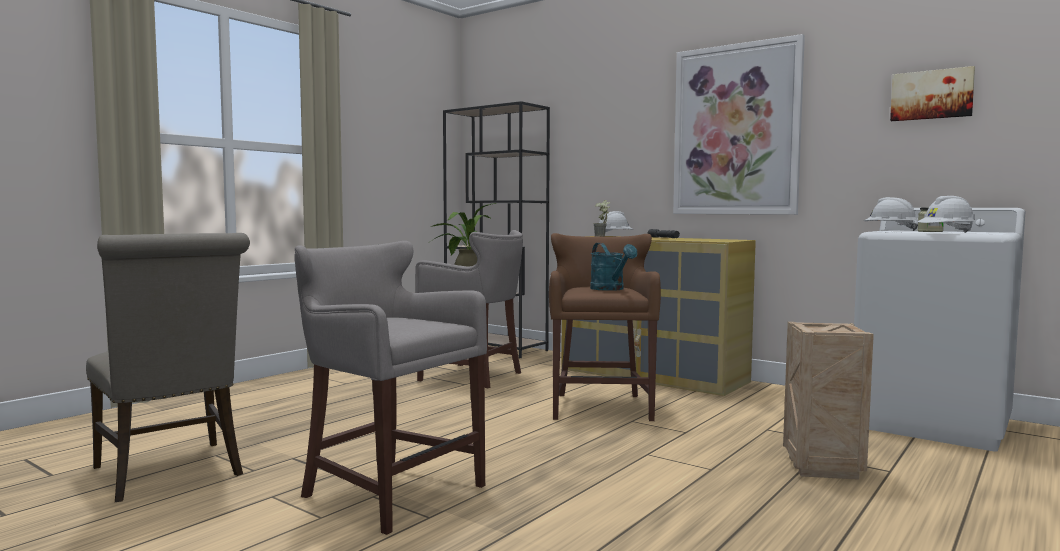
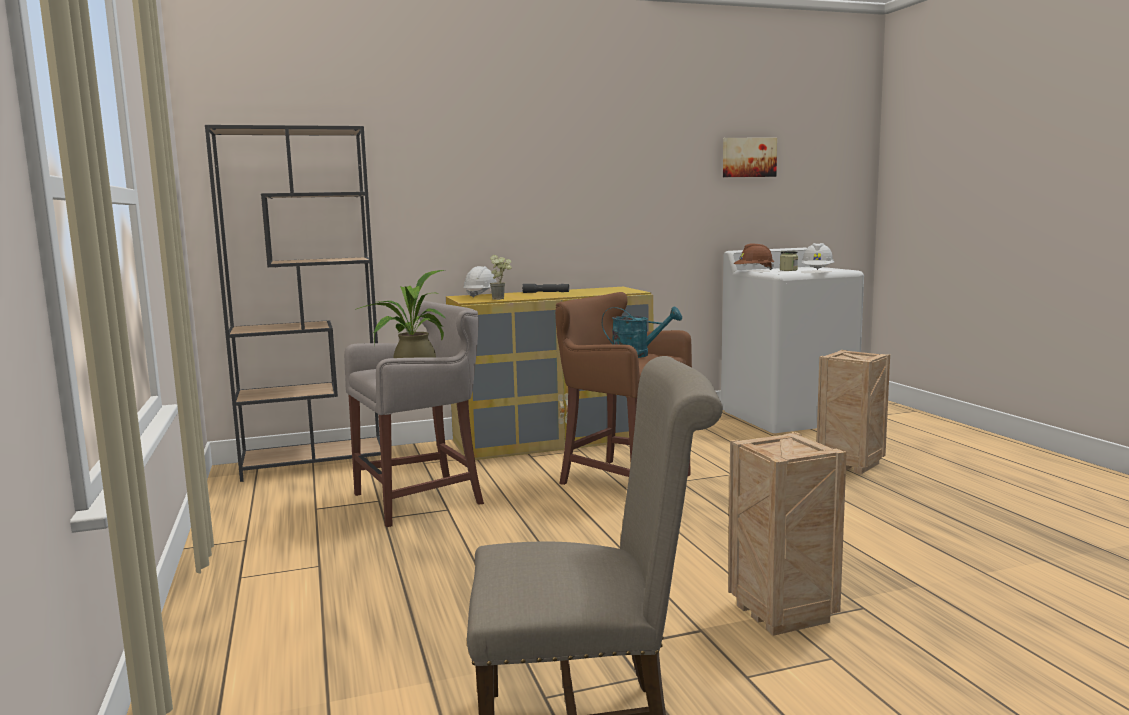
camera: 55 degrees left, 5 degrees up
(388, 491) = (779, 613): grey stool -> crate
(736, 130) = (595, 177): picture -> none
(889, 230) = (754, 270): white hard hat -> brown hard hat

